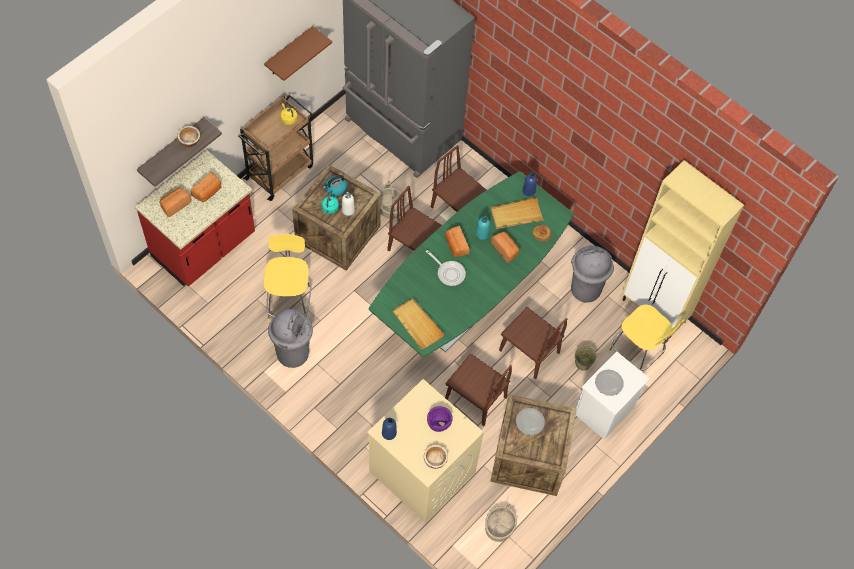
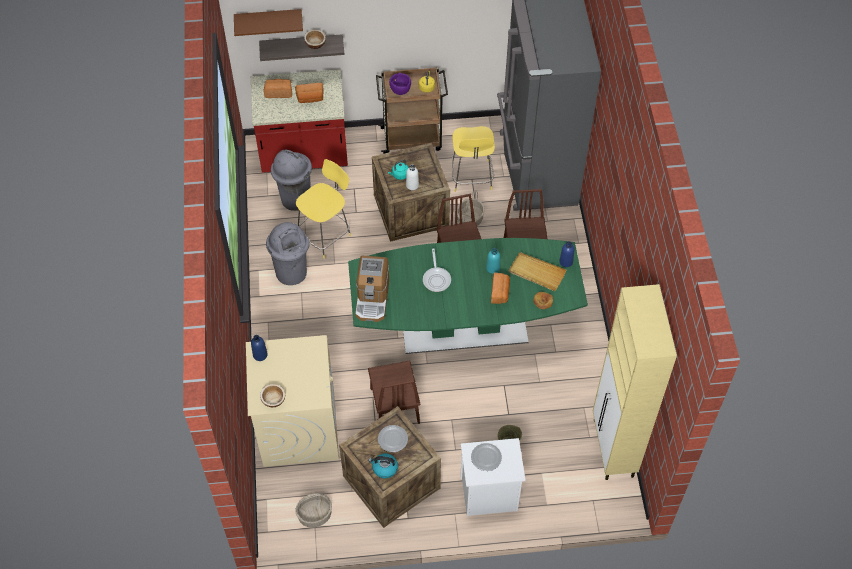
camera: 45 degrees right, 5 degrees down
(289, 52) = (453, 27): brown shelf -> brown shelf (268, 20)
(335, 189) = (418, 164): kettle -> kettle (384, 468)
(417, 324) = (372, 298): beige tray -> coffee machine
(439, 423) = (304, 376): purple bowl -> purple bowl (400, 90)
(456, 246) = (462, 262): bread -> none
(529, 351) = (473, 402): brown chair -> none
(585, 289) = (569, 388): grey trash can -> grey trash can (295, 198)
(637, 354) = (563, 471): yellow stool -> yellow stool (471, 177)

